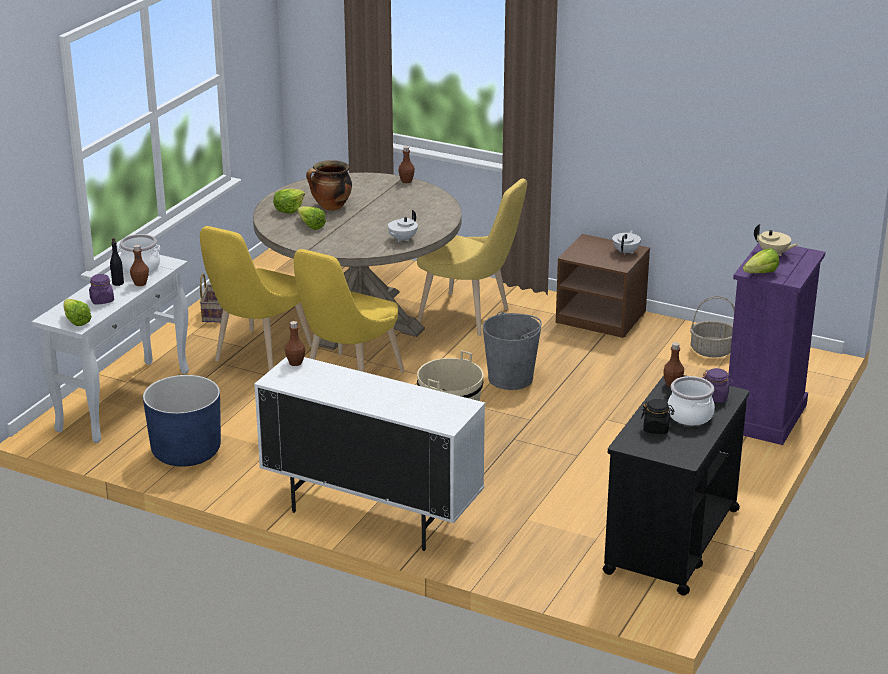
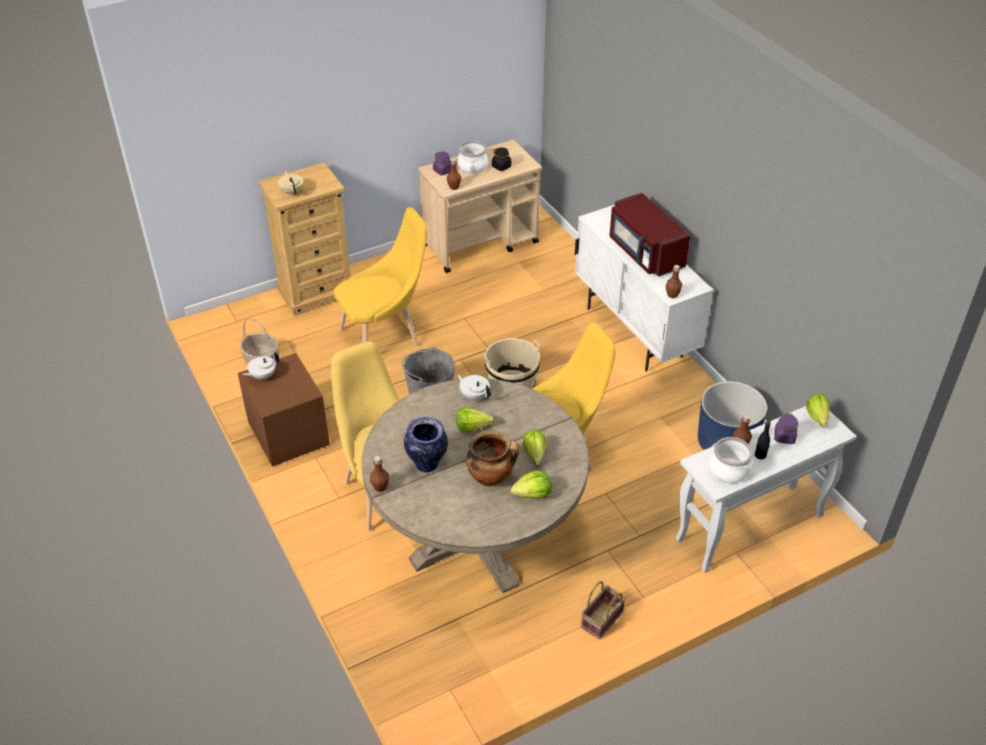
camera: 145 degrees left, 15 degrees up
(258, 356) = (602, 529): yellow chair -> yellow chair (385, 336)
(364, 391) = (645, 253): none -> red microwave
(388, 199) = (427, 464): none -> vase
(402, 239) = (474, 396): white teapot -> white teapot turned 120 degrees counterclockwise
(671, 541) = (481, 244): black cart -> beige cart
(757, 274) = (330, 181): lettuce -> lettuce (475, 427)
(764, 417) = (316, 292): purple dresser -> beige dresser

